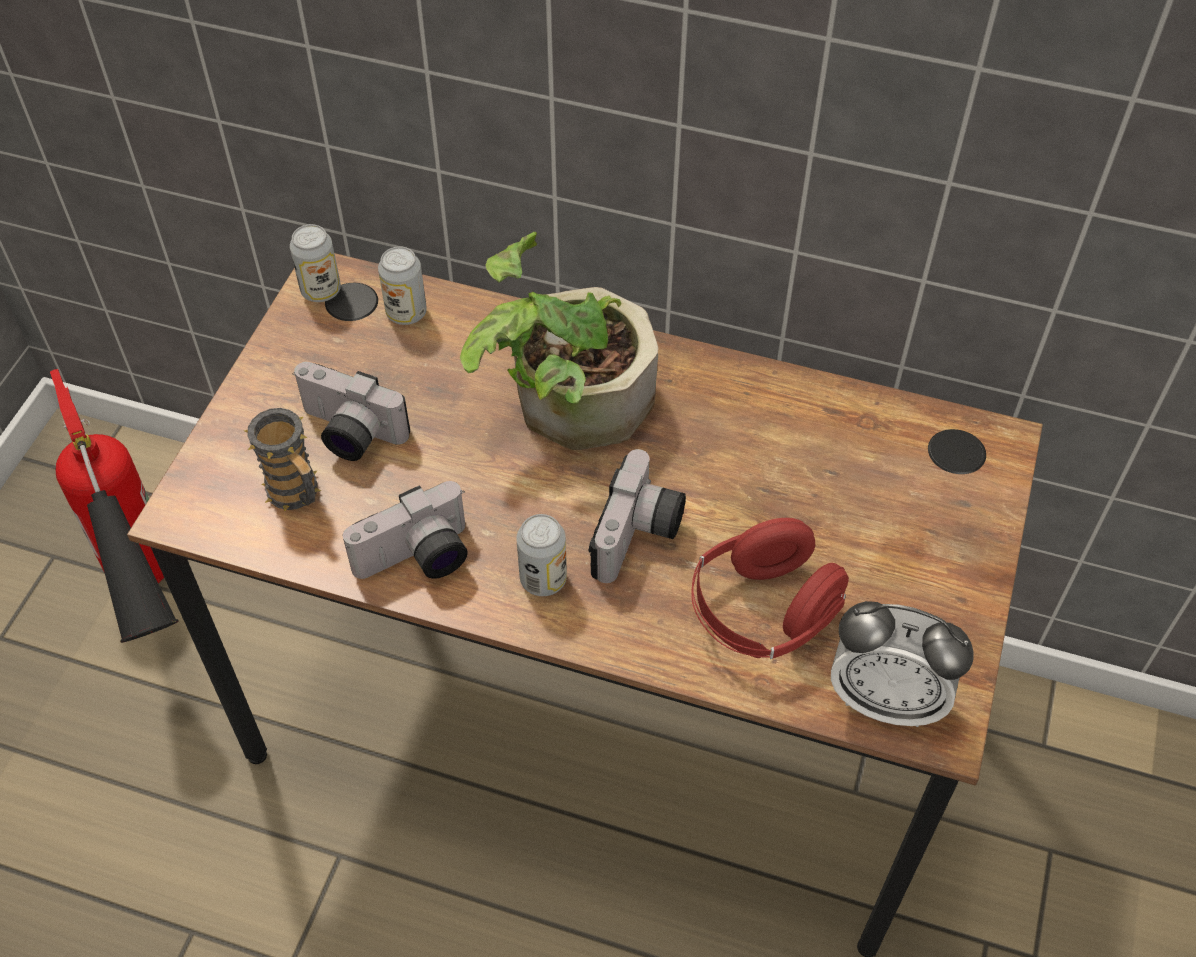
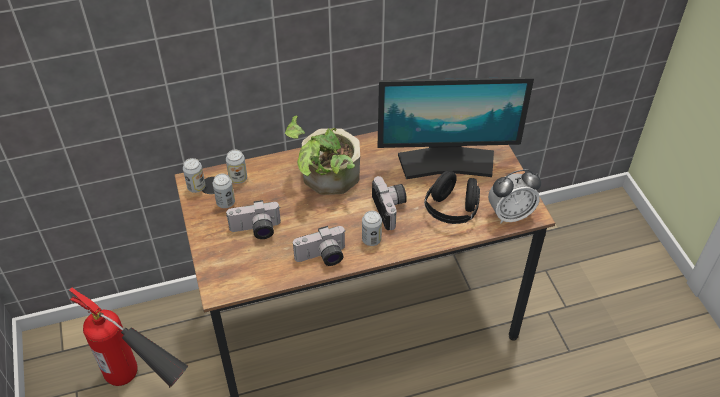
camera: 35 degrees left, 5 degrees down
(298, 495) = (257, 261): mug -> none
(343, 348) = (225, 202): none -> can
(417, 560) = (322, 257): camera -> camera turned 45 degrees clockwise
(763, 612) = (451, 210): red headphones -> black headphones
(845, 500) = (446, 162): none -> monitor

